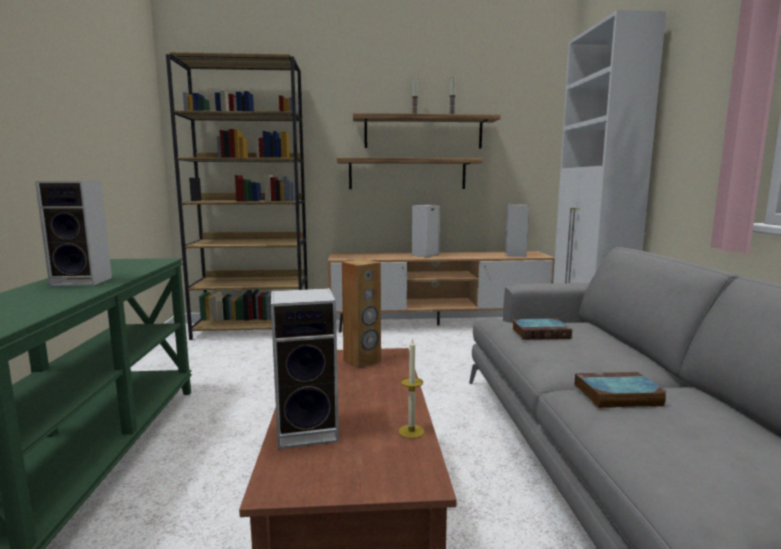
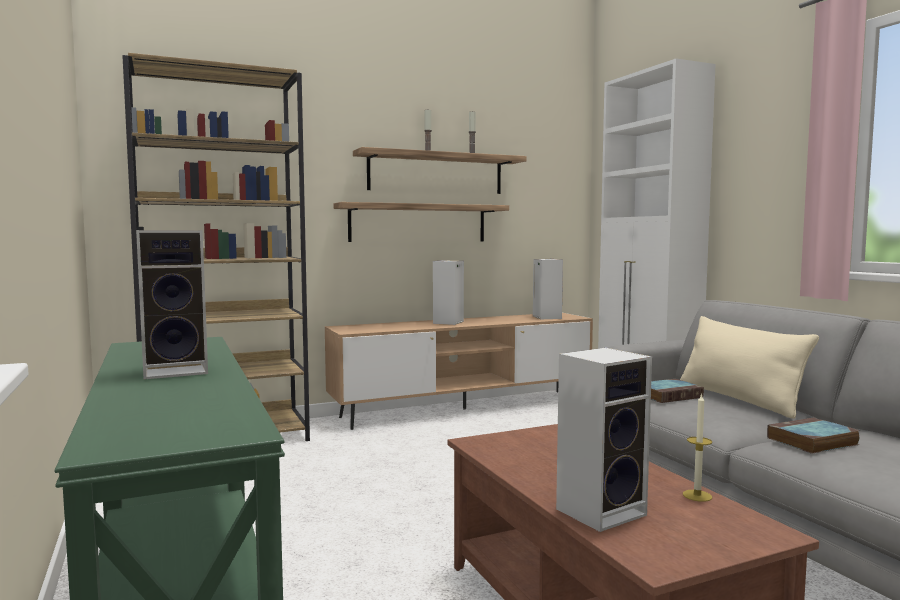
camera: 20 degrees left, 5 degrees down
(362, 361) = (542, 441): brown speaker -> none
(607, 343) = (738, 399): none -> beige pillow

